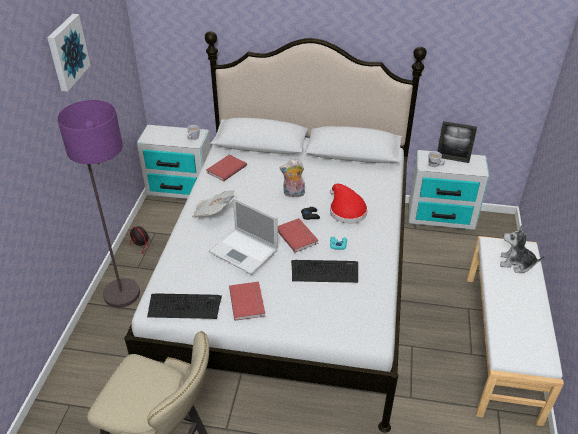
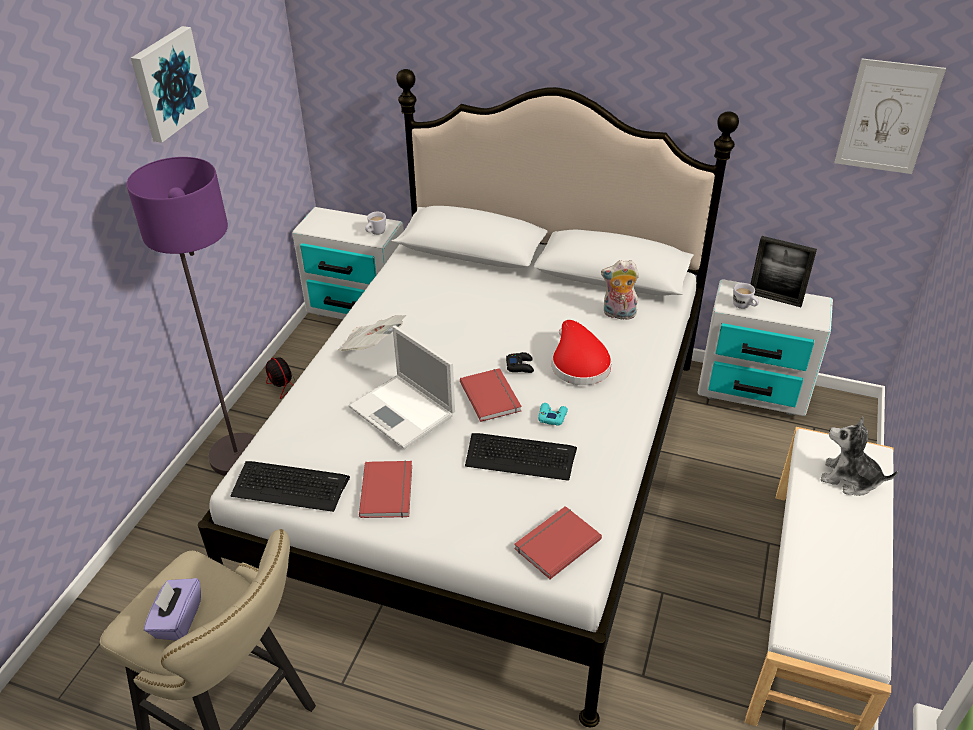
camera: 10 degrees right, 0 degrees up
(137, 397) = (177, 620): none -> purple tissue box
(225, 169) = (408, 282): red book -> red book (555, 543)
(293, 194) = (502, 330): plush toy -> plush toy (618, 314)
(514, 44) = (887, 117): none -> picture

